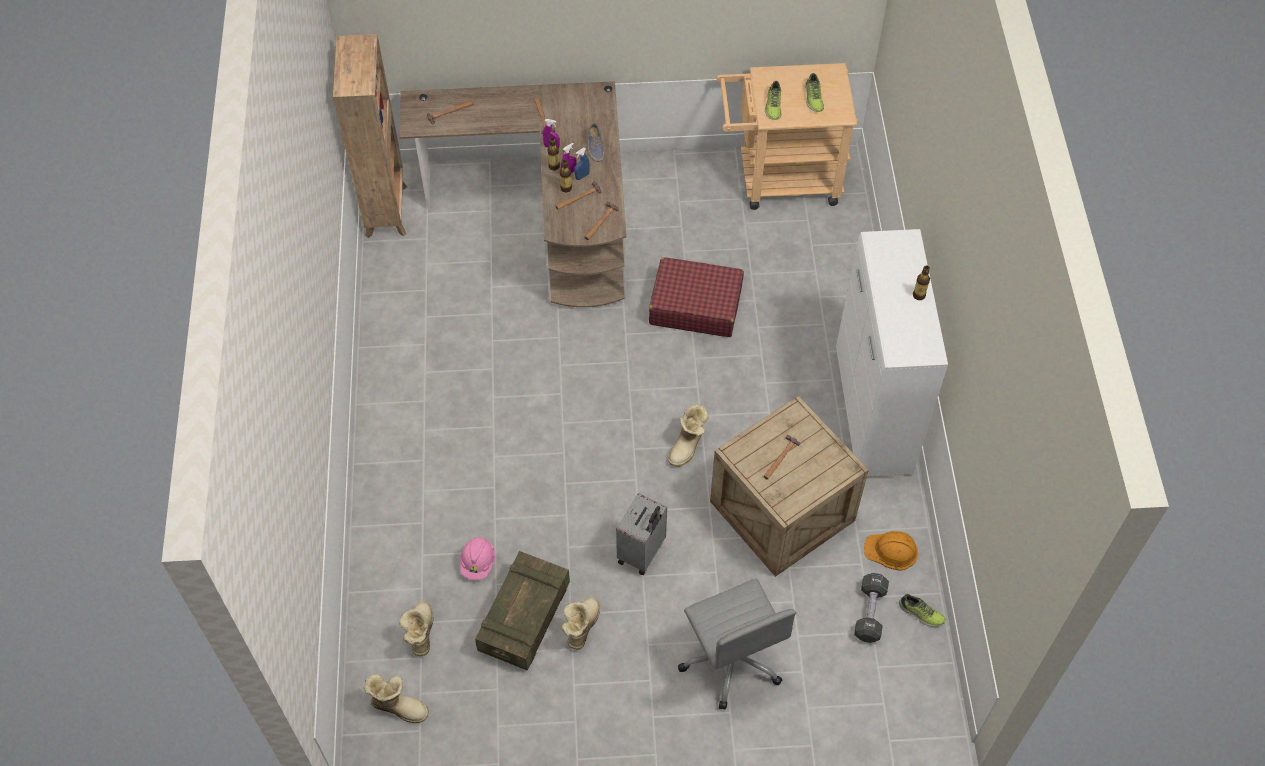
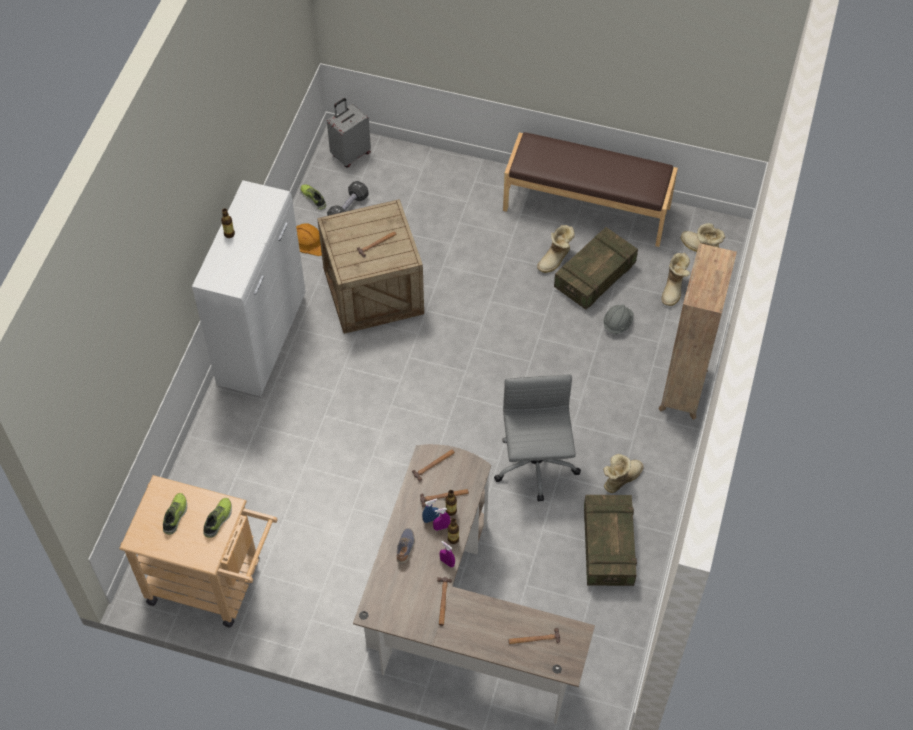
camera: 160 degrees left, 0 degrees up
(387, 209) = (612, 679): brown bookcase -> brown bookcase (682, 391)
(421, 316) = (608, 547): none -> crate
(478, 563) = (617, 323): pink hard hat -> grey hard hat
(565, 721) = (587, 207): none -> brown bench
(642, 553) = (491, 294): grey suitcase -> grey suitcase (350, 154)
(688, 446) = (421, 359): boot -> boot (620, 478)
(695, 305) = (358, 478): red suitcase -> none
(732, 659) = (458, 209): grey office chair -> grey office chair (535, 467)

